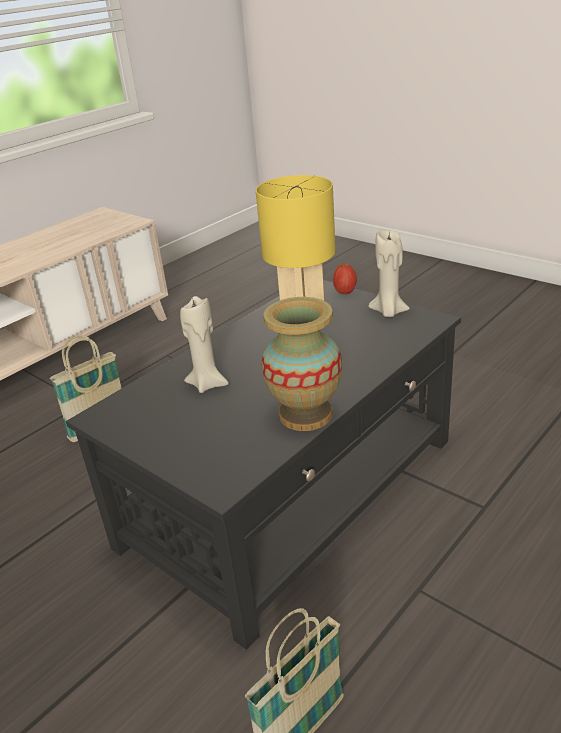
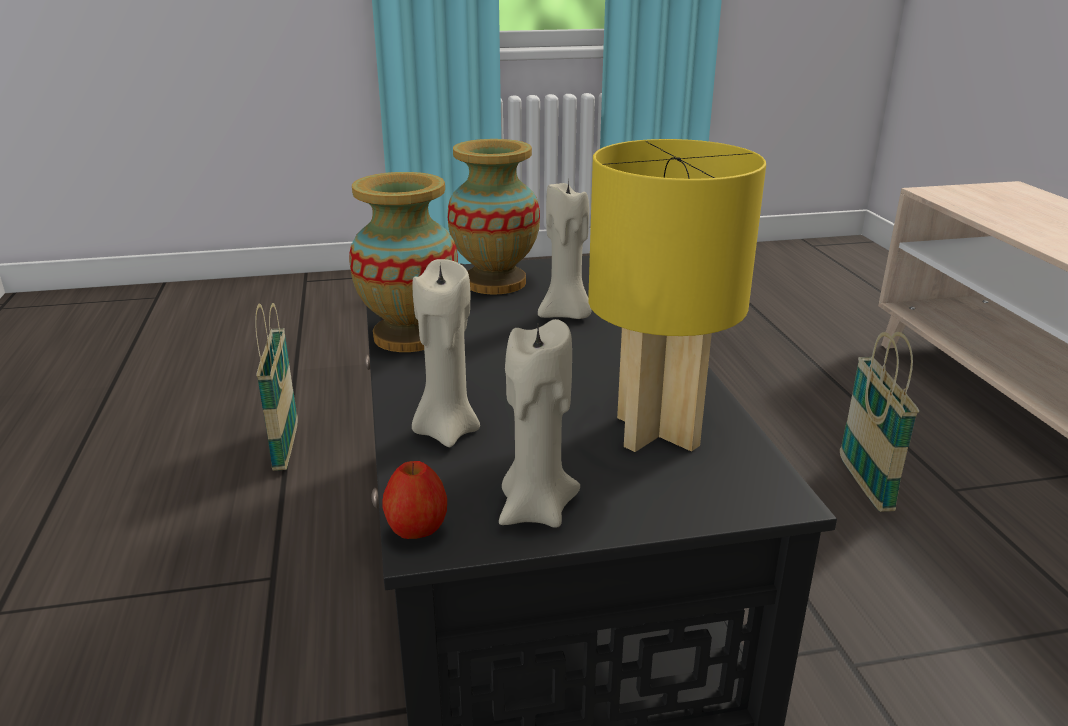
camera: 125 degrees right, 5 degrees down
(182, 435) = (494, 283): none -> vase
(345, 291) = (697, 514): apple -> apple (416, 531)
(374, 351) = (446, 431): none -> beige candle

